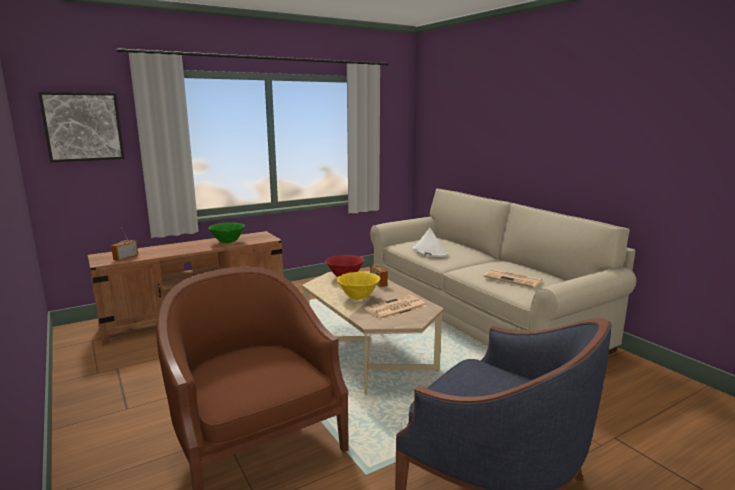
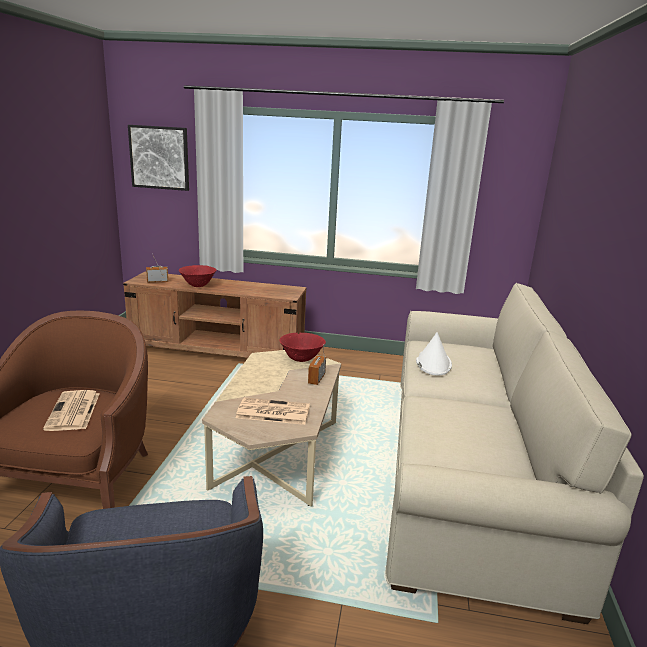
camera: 40 degrees right, 5 degrees up
(176, 251) = (198, 286): none -> red bowl
(228, 242) = (251, 289): green bowl -> none
(358, 297) = (266, 386): yellow bowl -> none
(513, 279) = (453, 438): newspaper -> newspaper (73, 411)

